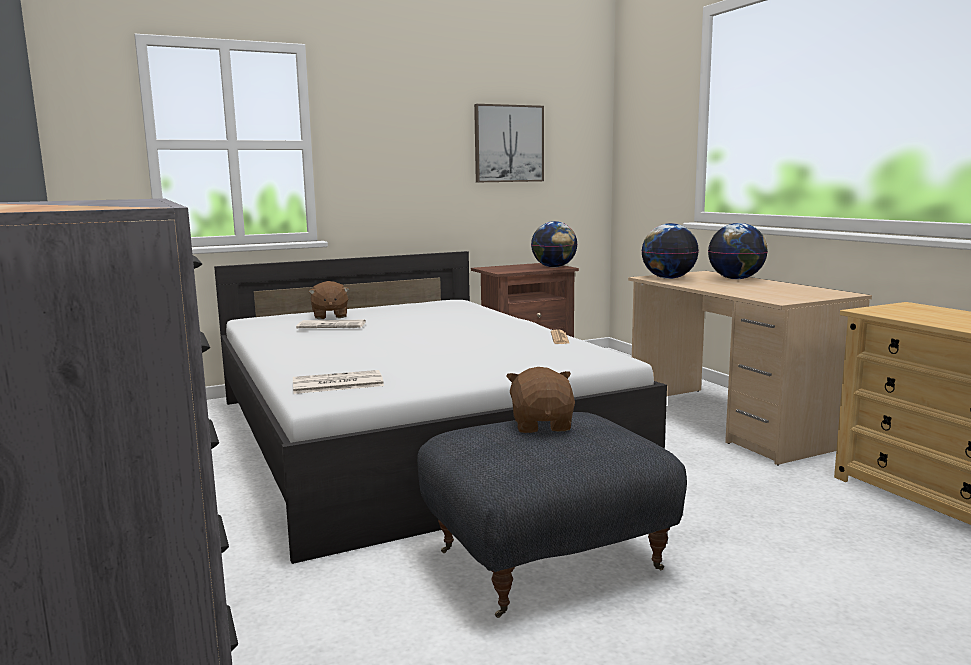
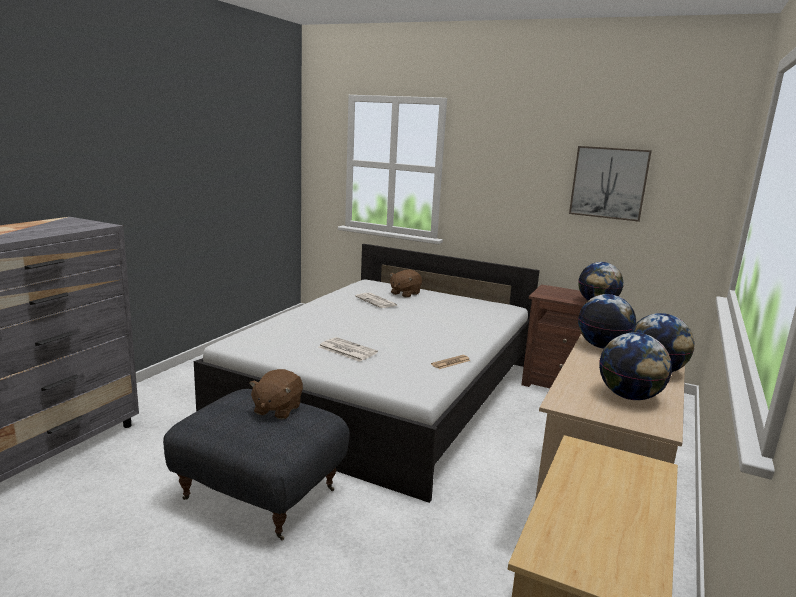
camera: 50 degrees right, 5 degrees up
(336, 384) = (260, 338): newspaper -> newspaper (346, 350)
(542, 425) = (277, 409): brown plush toy -> brown plush toy turned 150 degrees clockwise
(781, 289) = (629, 397): none -> globe

